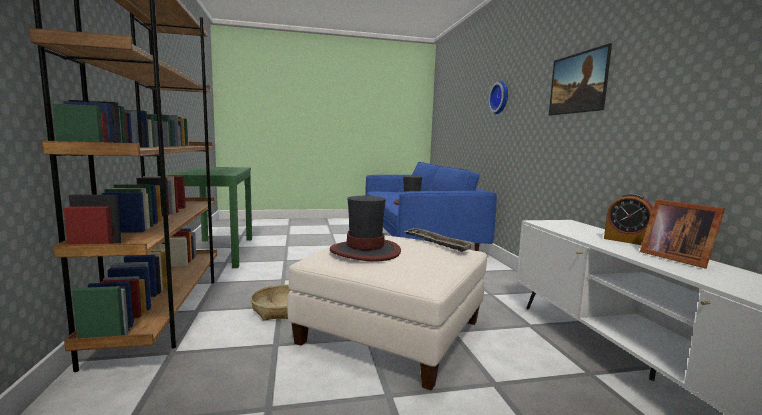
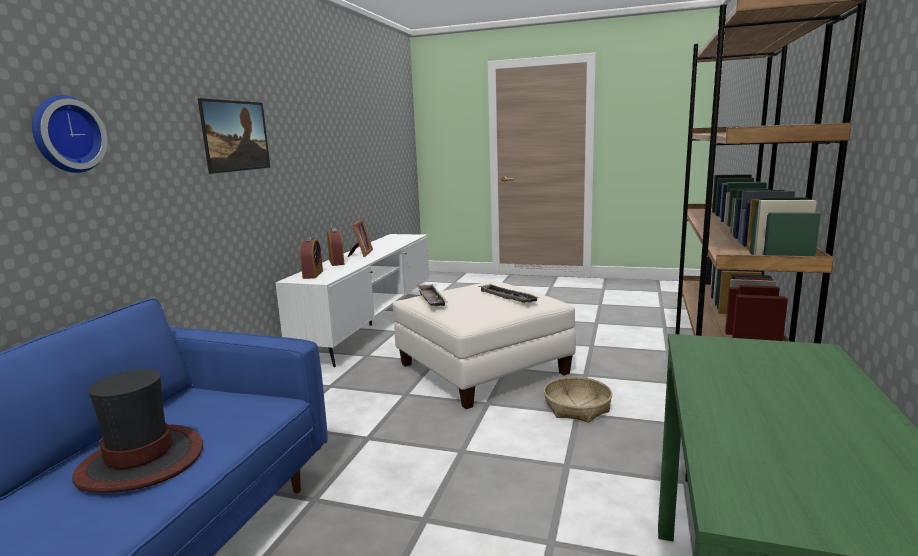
camera: 150 degrees left, 5 degrees up
(365, 251) = (507, 297): hat -> tray
(574, 226) = (313, 274): none -> alarm clock

